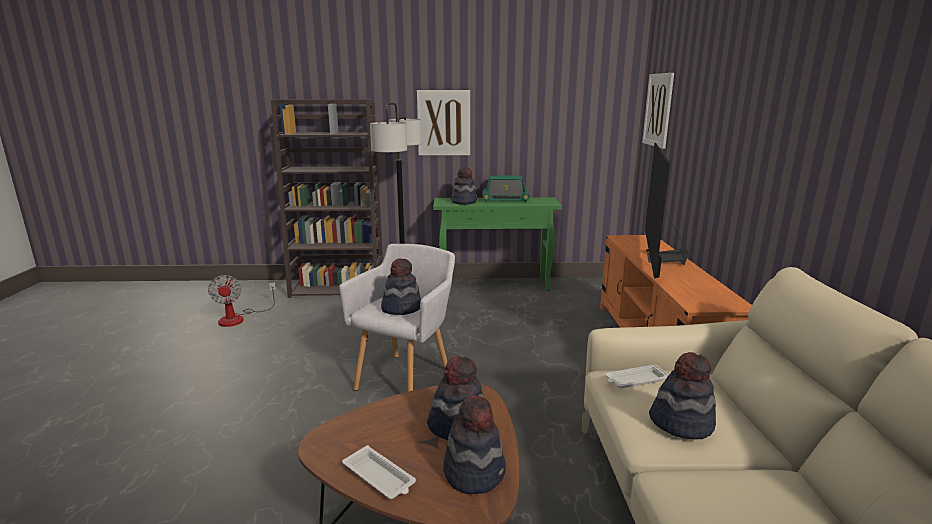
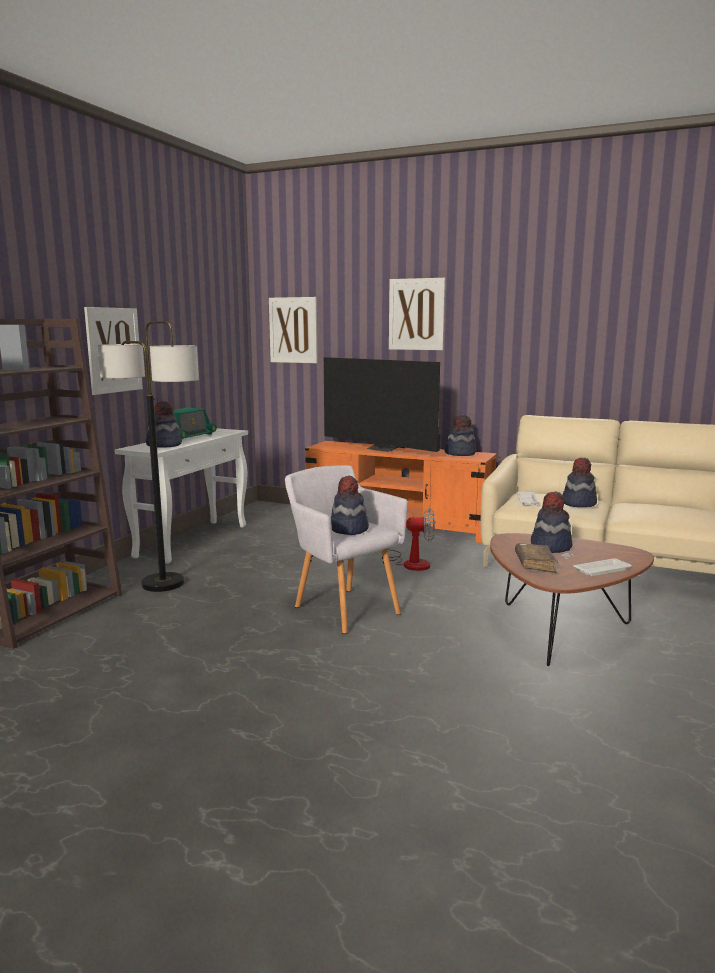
camera: 65 degrees left, 5 degrees down
(239, 318) = (31, 690): fan -> fan (410, 563)
(378, 422) = (535, 564): none -> brown book
(474, 472) = (604, 550): hat -> hat (460, 453)
(495, 285) = (193, 540): green console table -> white console table
(733, 95) = (416, 314): none -> picture

